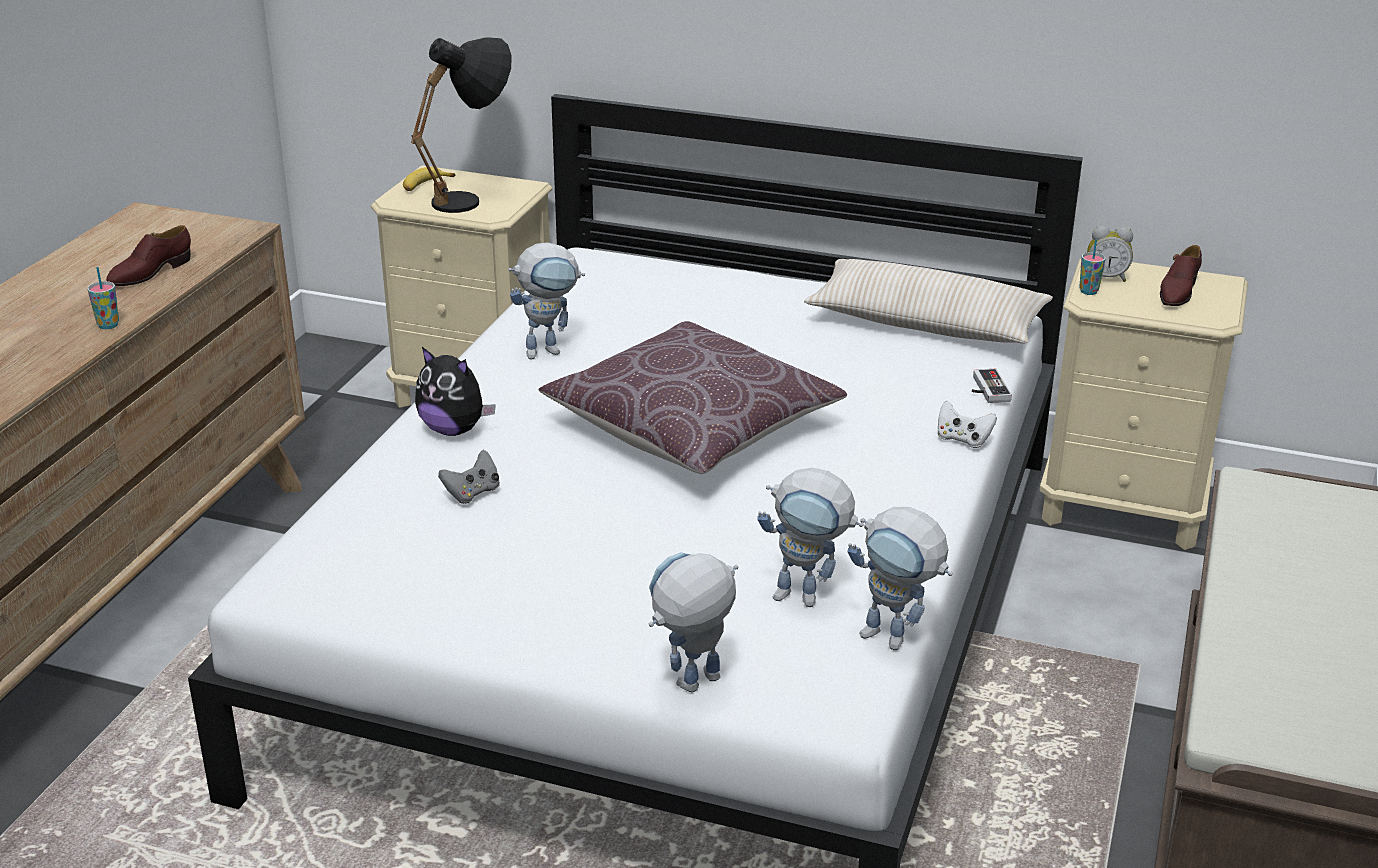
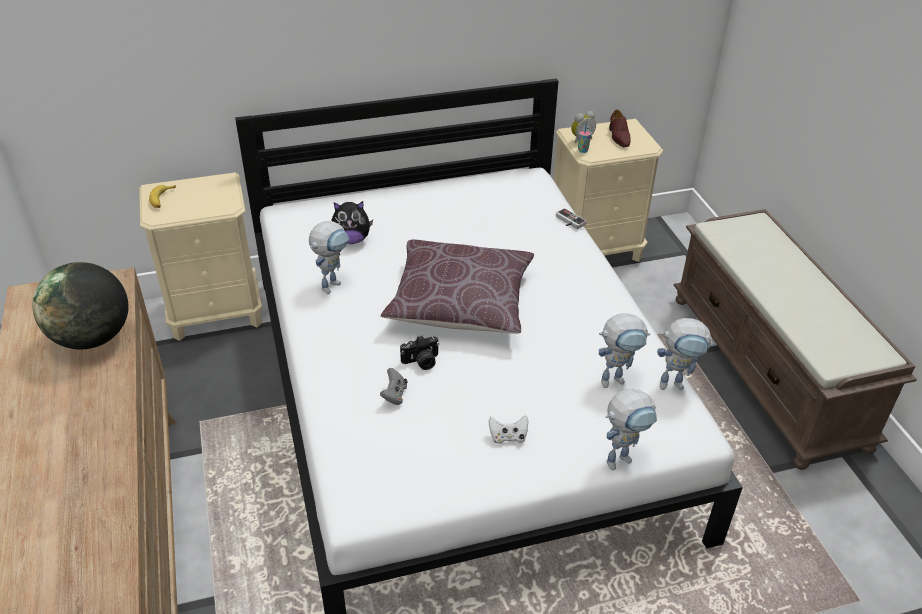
camera: 35 degrees left, 10 degrees up
(108, 325) = (115, 390): cup -> none
(150, 272) = (92, 338): brown shoe -> globe
(454, 430) = (338, 358): plush toy -> plush toy (352, 240)
(472, 200) = (204, 200): black table lamp -> none
(553, 472) = (421, 362): none -> camera
(692, 688) = (623, 457): toy robot -> toy robot turned 135 degrees counterclockwise
(926, 323) = (502, 191): beige pillow -> none
(963, 439) = (588, 255): white game controller -> white game controller (508, 437)

